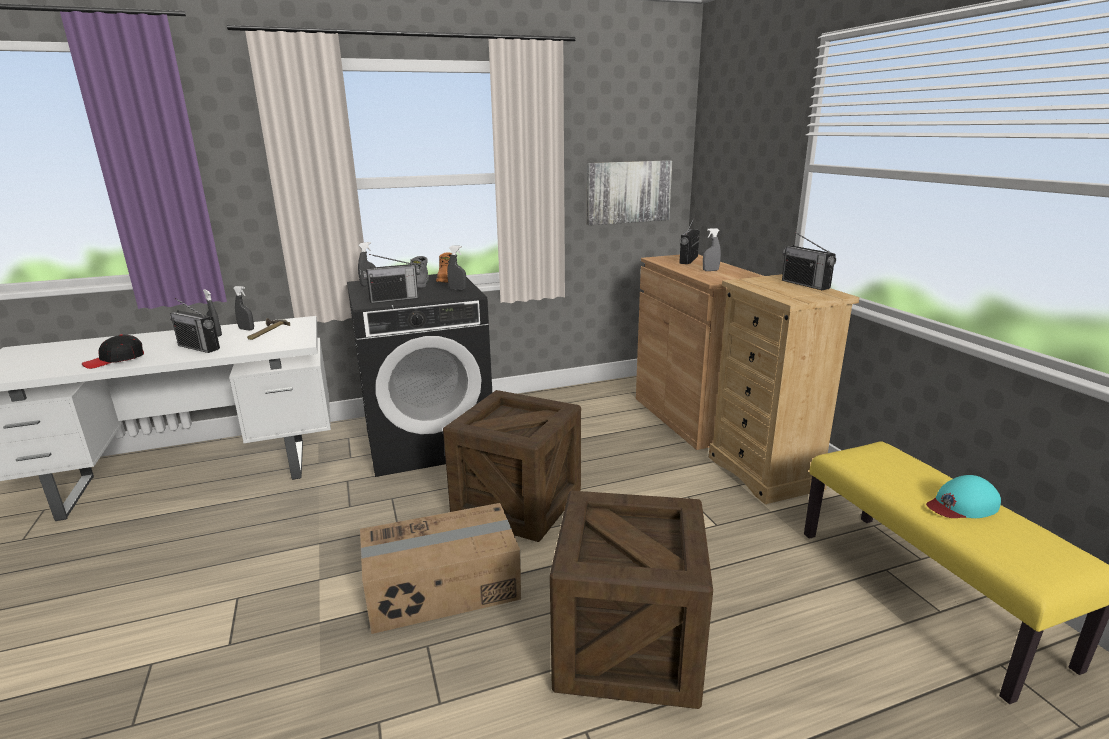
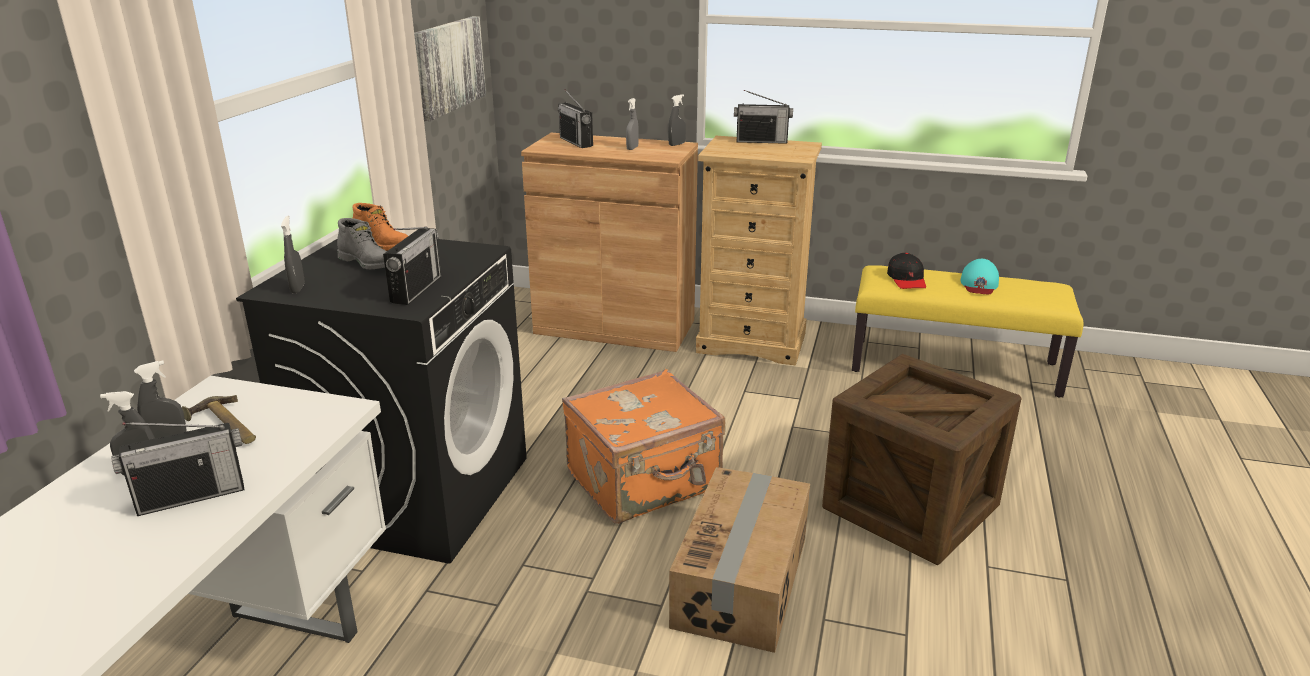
camera: 55 degrees left, 5 degrees up
(115, 360) = (100, 593): black cap -> black cap (907, 279)
(457, 289) = (444, 250): grey spray bottle -> grey spray bottle (676, 144)
(517, 503) = (645, 482): crate -> orange suitcase

